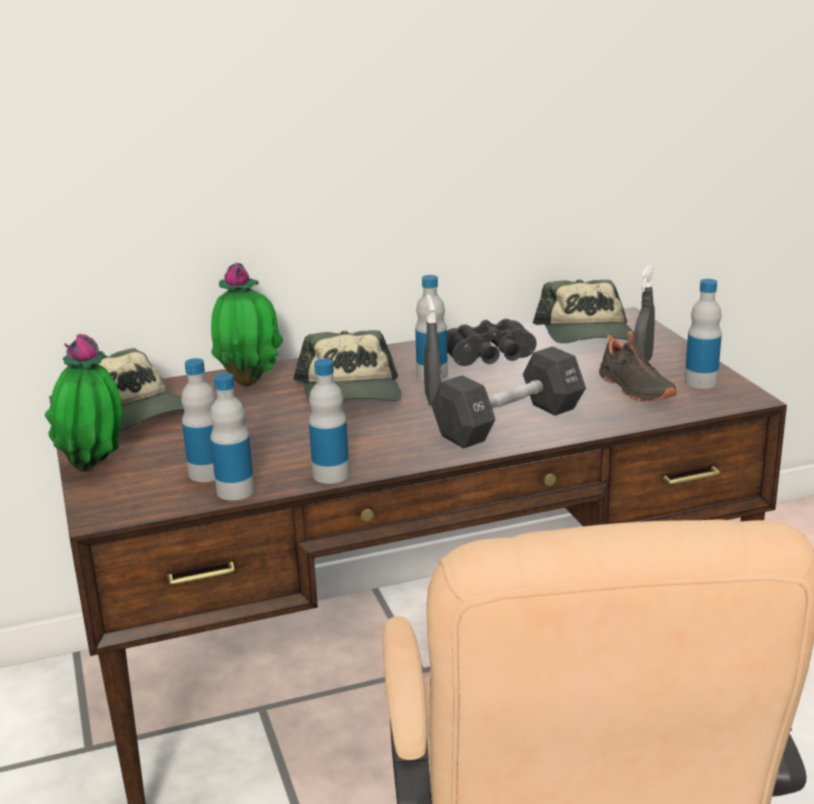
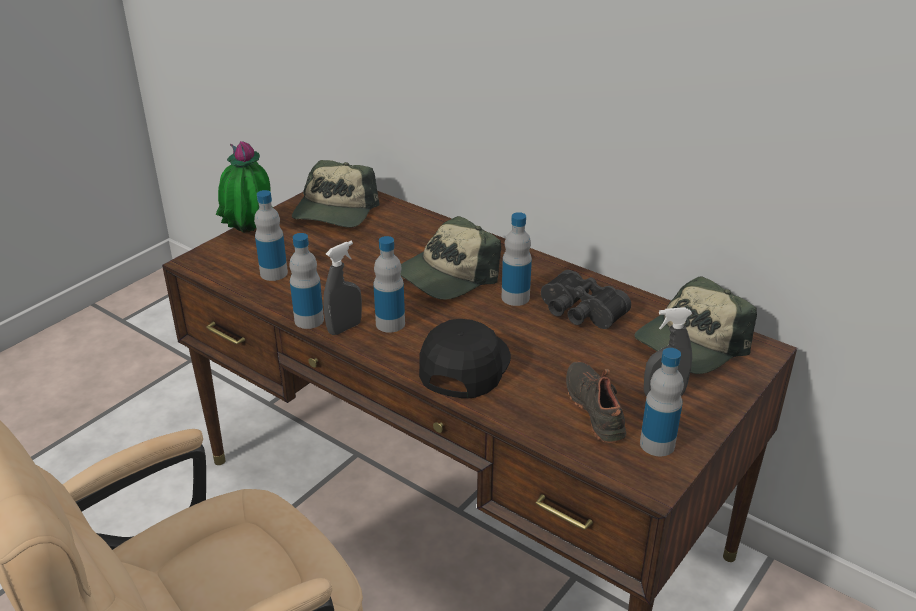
camera: 55 degrees right, 10 degrees up
(235, 491) = (257, 293): bottle -> bottle (390, 323)
(250, 381) = (424, 230): potted plant -> none
(433, 399) = (471, 315): grey spray bottle -> grey spray bottle (344, 328)
(509, 422) = (464, 365): black dumbbell -> black cap
(634, 389) = (597, 409): black shoe -> black shoe turned 135 degrees clockwise

